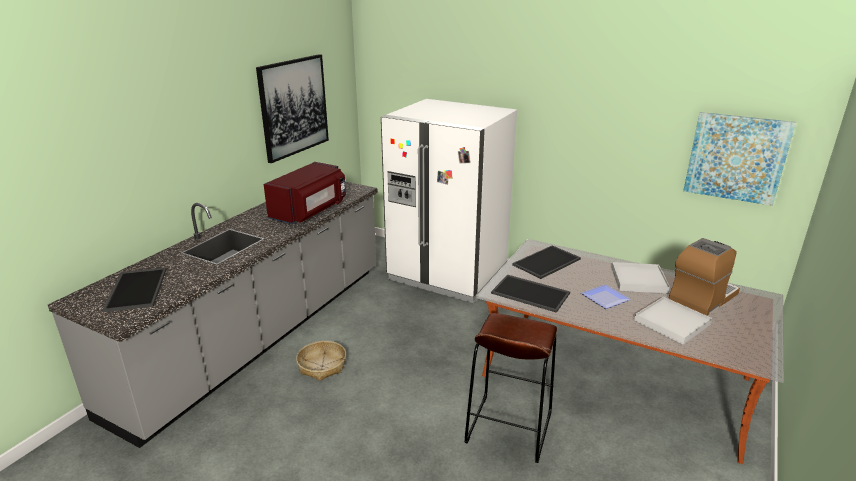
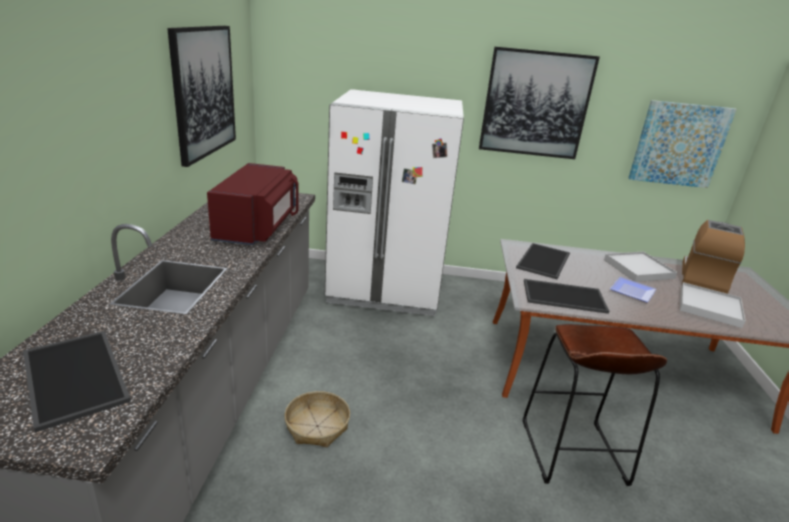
camera: 25 degrees left, 0 degrees up
(584, 114) = (535, 104): none -> picture

